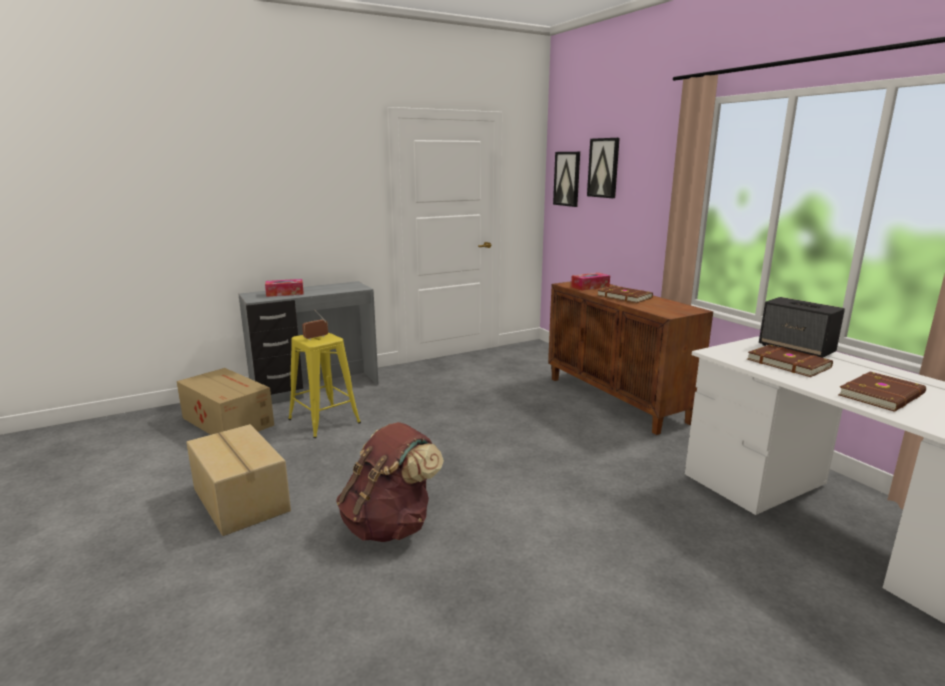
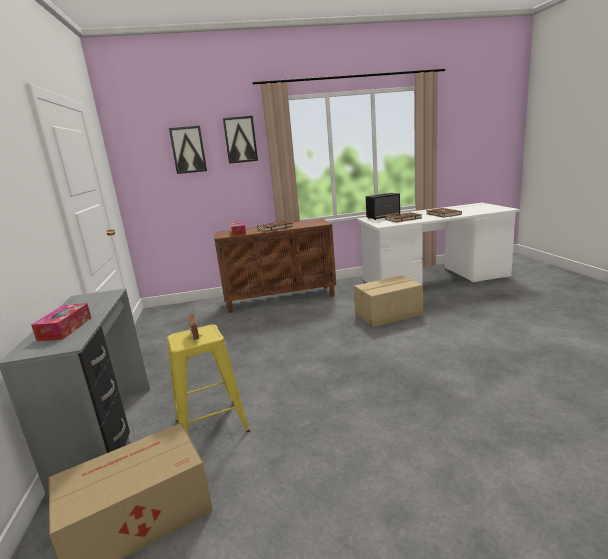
camera: 70 degrees left, 0 degrees up
(239, 500) = (363, 479): cardboard box -> cardboard box (389, 315)
(390, 525) = (419, 388): brown backpack -> none
(567, 179) = (144, 164): picture -> picture (240, 139)

